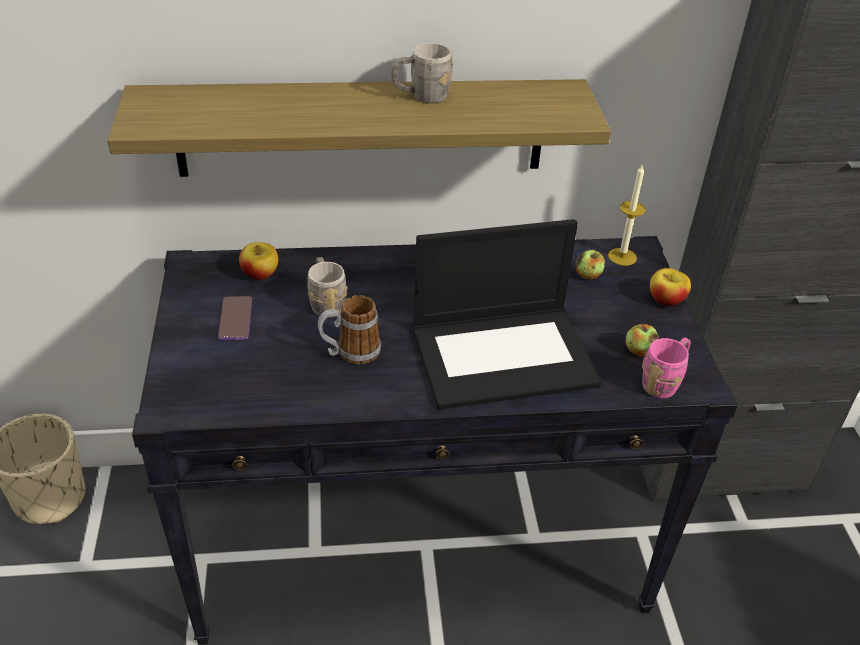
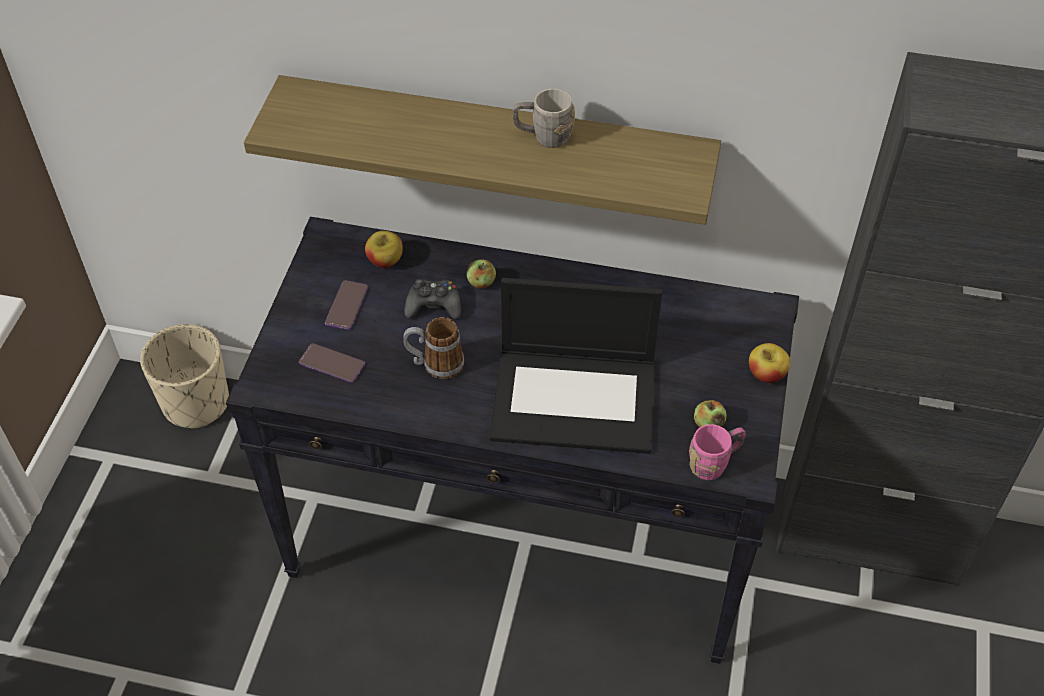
camera: 20 degrees right, 10 degrees up
(240, 373) = (332, 363): none -> phone
(326, 302) = (434, 305): grey mug -> black game controller
(588, 275) = (701, 328): apple -> apple (481, 283)
(622, 257) = (748, 314): candle -> none

